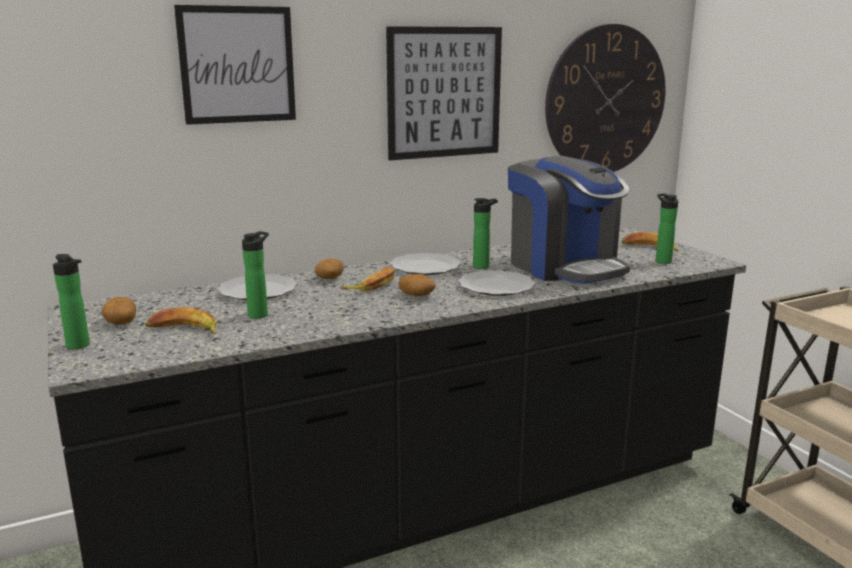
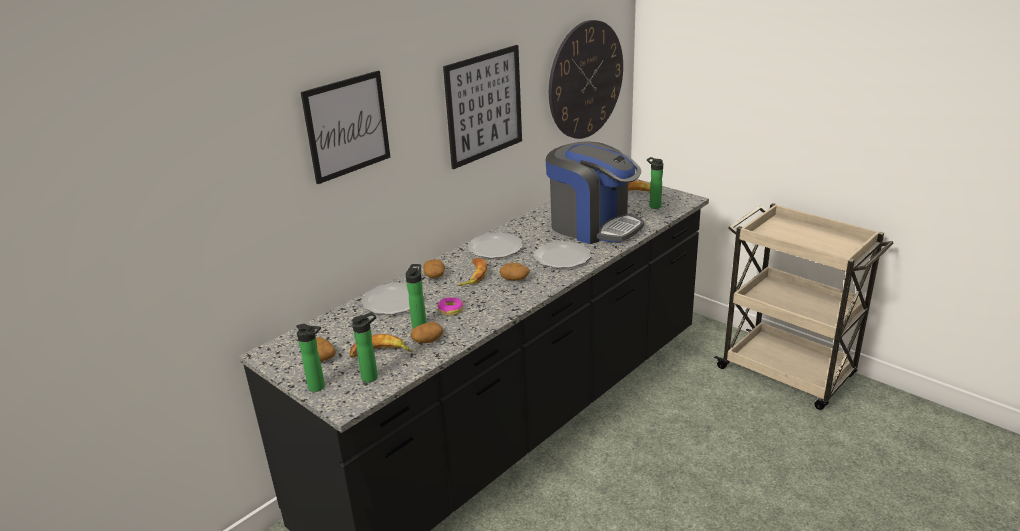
camera: 20 degrees left, 10 degrees up
(249, 330) = (427, 340): none -> potato
(310, 308) = (450, 310): none -> donut
(483, 266) = (536, 238): bottle -> bottle (372, 376)

